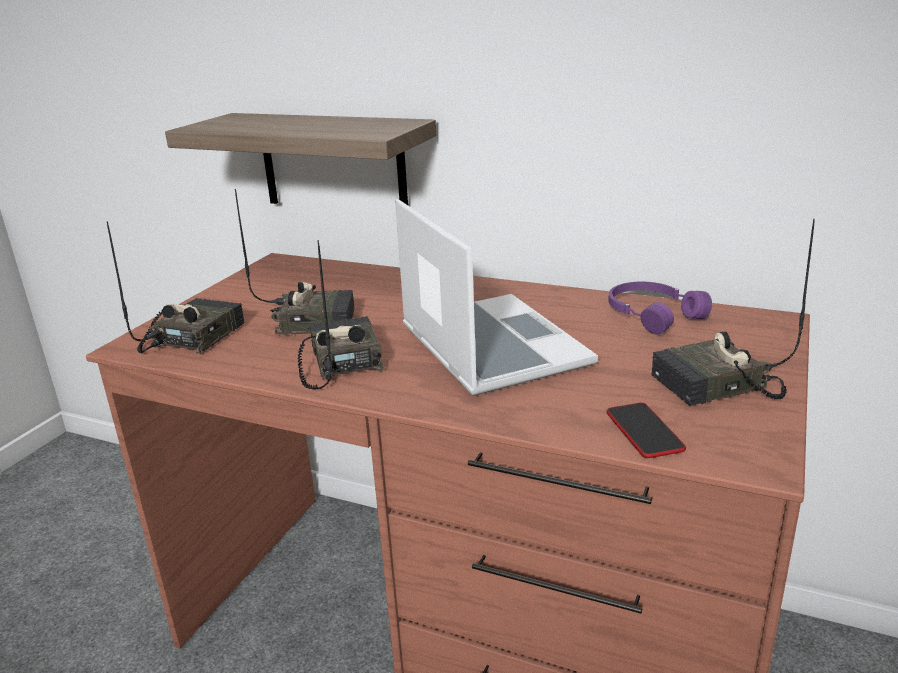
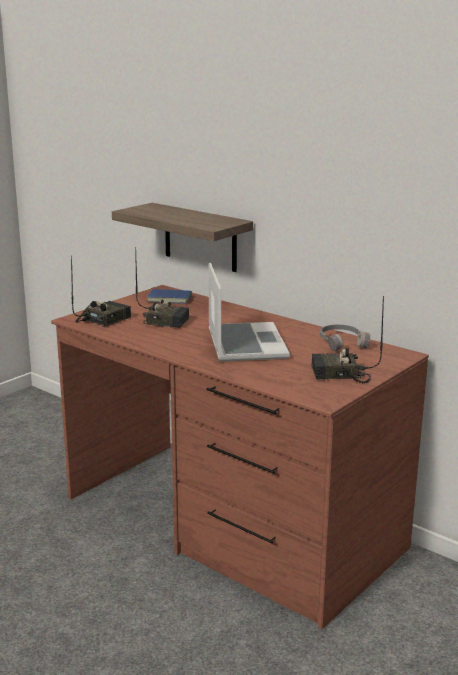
camera: 15 degrees right, 5 degrees down
(297, 275) = (170, 298): none -> blue book
(339, 362) = (167, 340): radio -> none
(644, 431) = (285, 384): phone -> none
(652, 315) = (342, 343): purple headphones -> grey headphones

